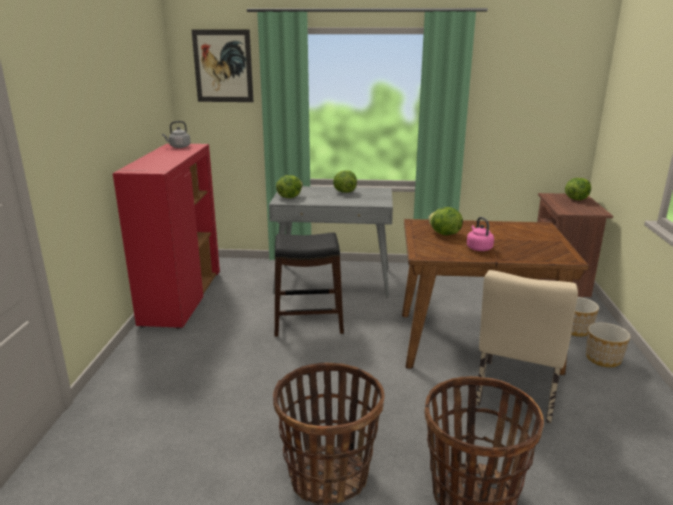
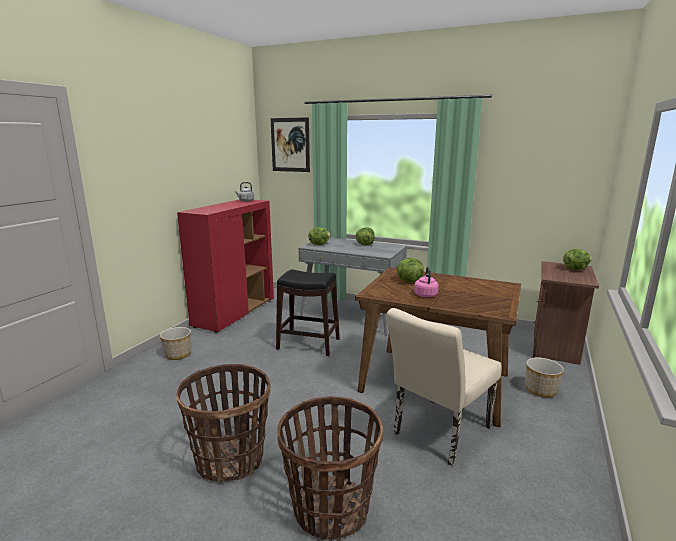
camera: 20 degrees right, 5 degrees down
(603, 359) = (551, 421): planter -> planter (178, 354)

